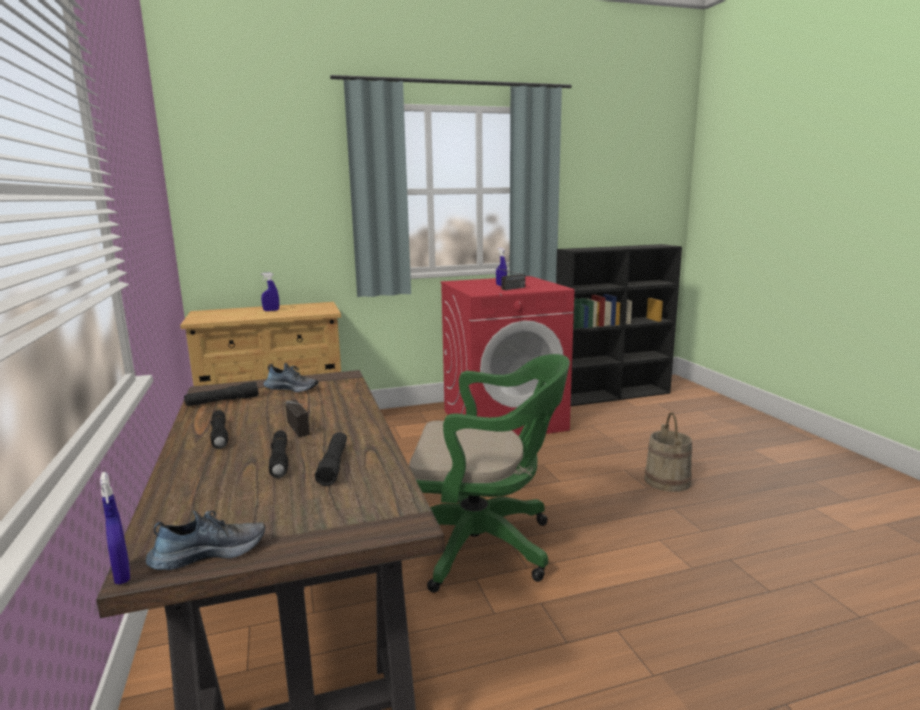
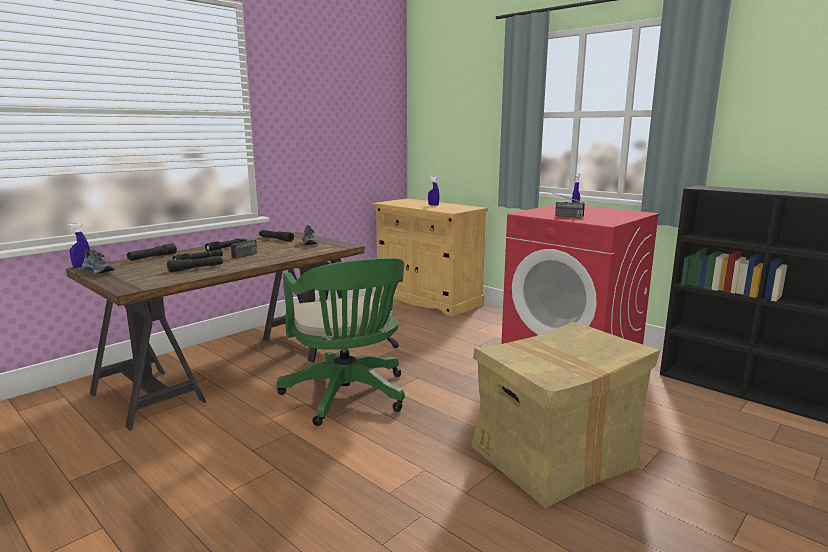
camera: 60 degrees right, 0 degrees up
(173, 495) = (152, 257): none -> black flashlight
(666, 481) = (554, 458): beige bucket -> cardboard box

